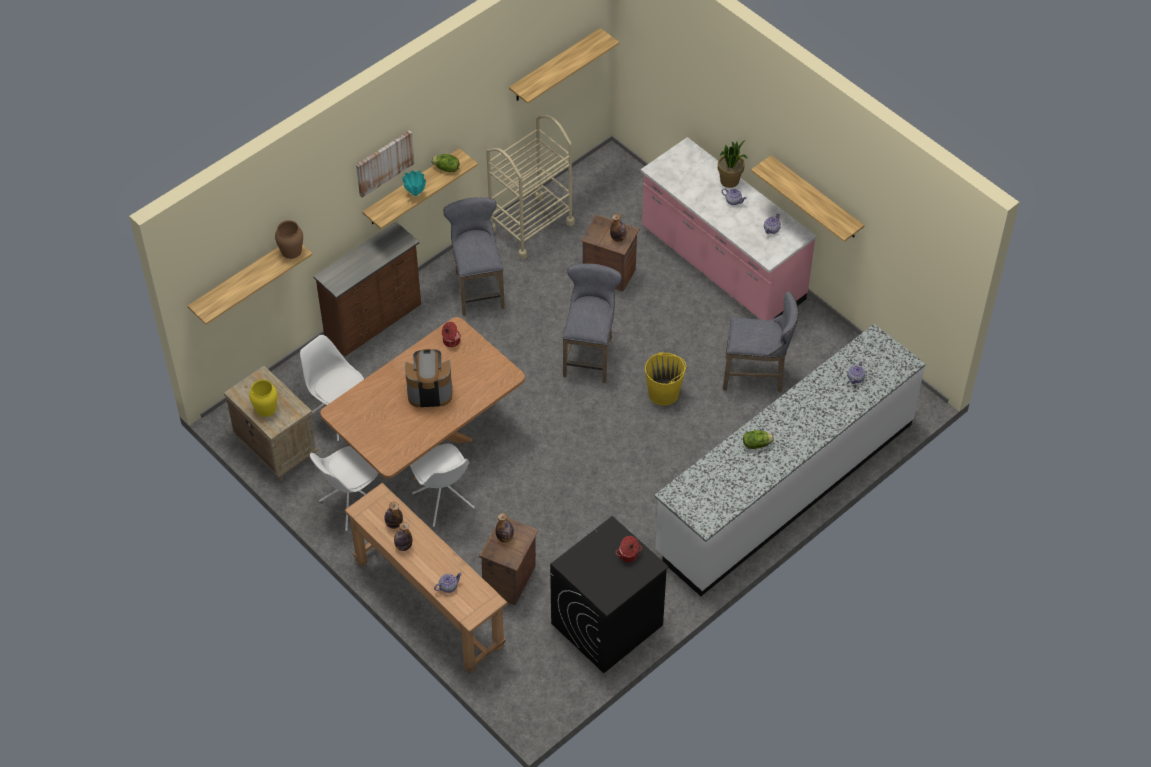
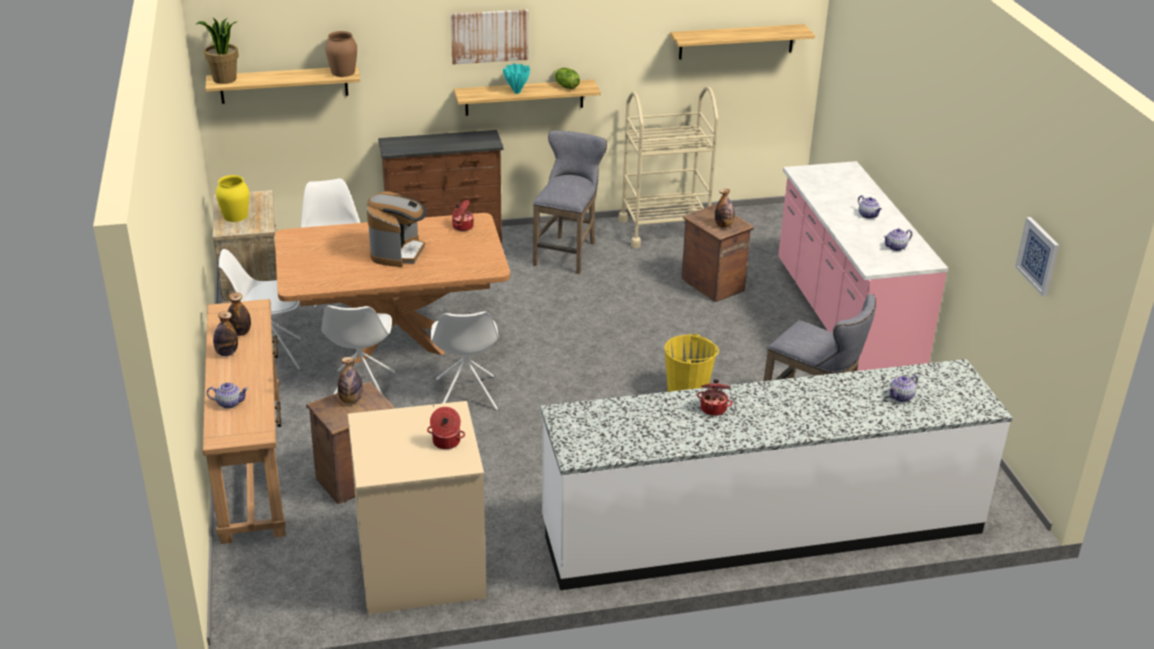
camera: 30 degrees right, 20 degrees down
(429, 391) = (398, 252): coffee machine -> coffee machine turned 75 degrees clockwise
(520, 471) = (466, 395): none -> white chair
(590, 354) = (634, 335): grey stool -> none
(606, 625) = (420, 568): black washing machine -> beige washing machine
(730, 181) = (877, 201): potted plant -> potted plant (224, 79)
(756, 444) = (713, 408): lettuce -> cooking pot
(816, 198) = (958, 210): shelf -> none
(904, 246) = (1038, 256): none -> picture

